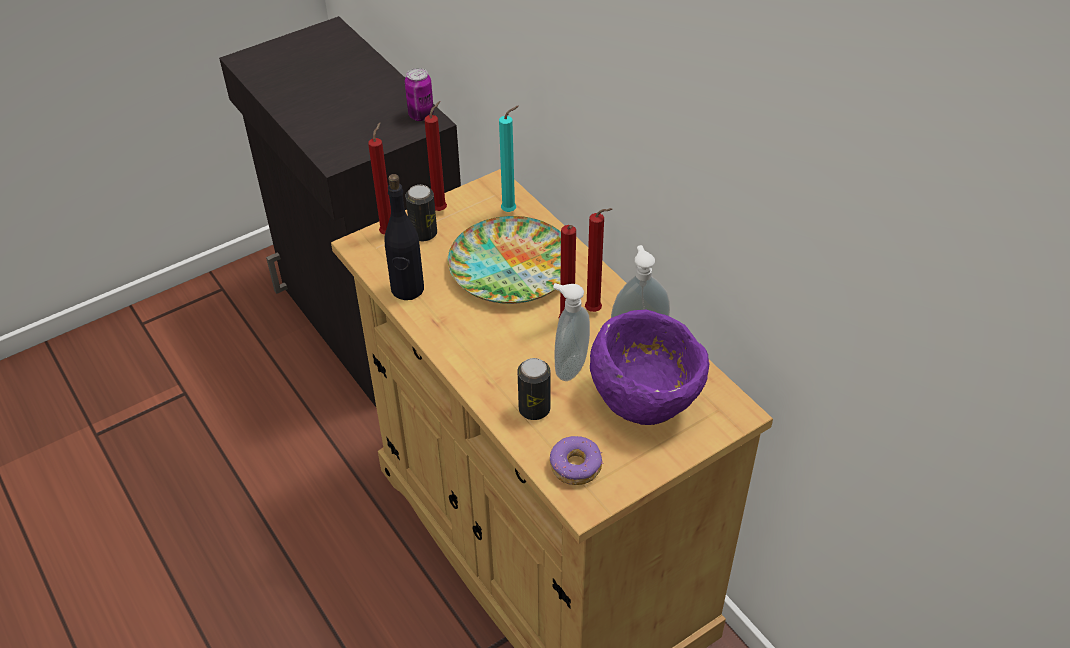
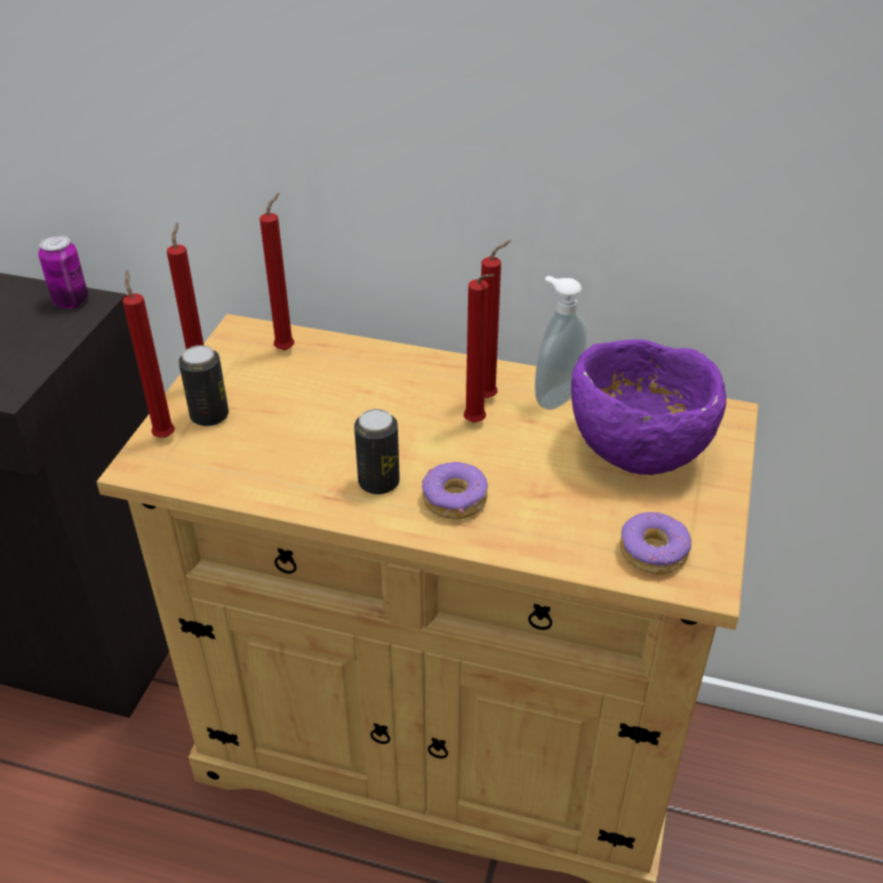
camera: 40 degrees left, 5 degrees down
(407, 289) = (257, 481): black bottle -> none
(499, 364) = (454, 500): none -> donut
(510, 268) = (352, 401): plate -> none
(511, 211) = (287, 348): turquoise candle -> red candle
(534, 409) = (544, 522): can -> can (379, 482)
(569, 366) = (527, 462): soap dispenser -> none

